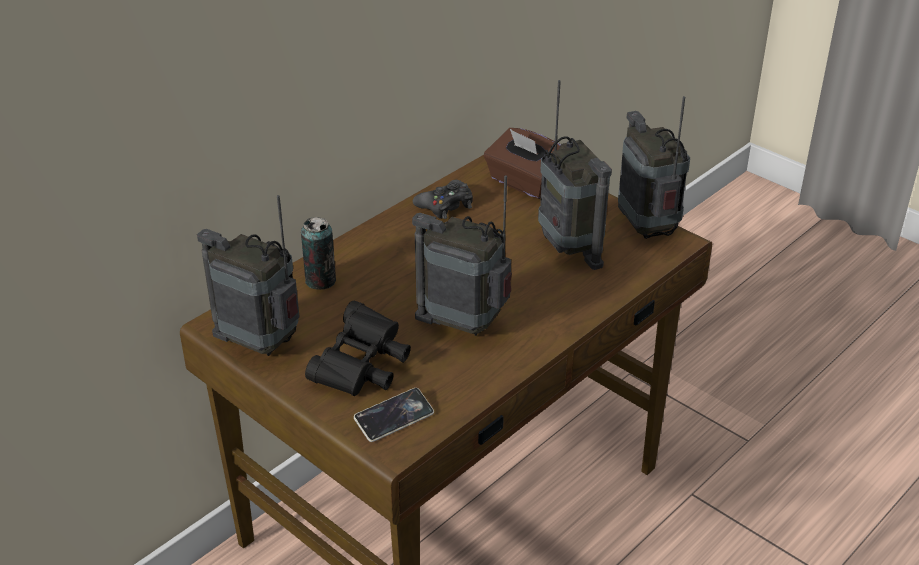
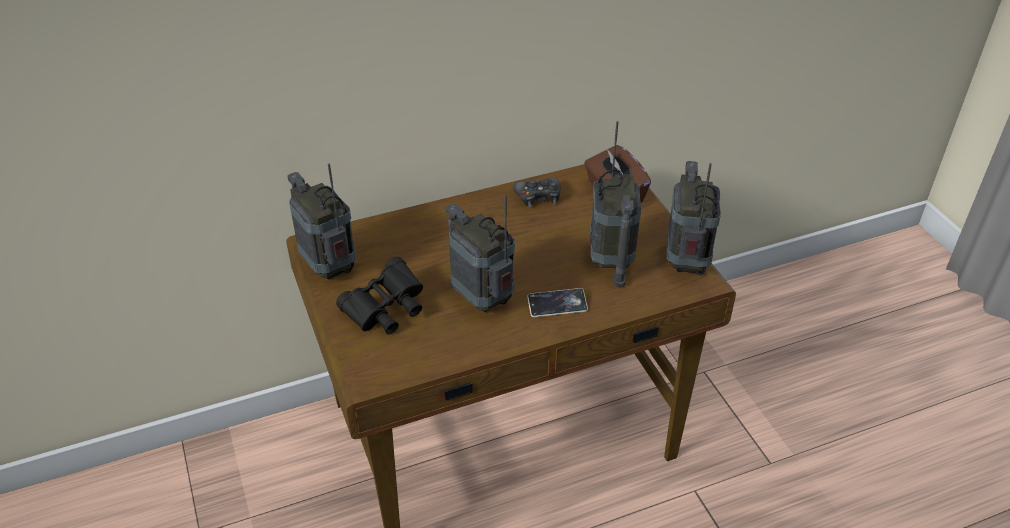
camera: 25 degrees right, 5 degrees up
(320, 281) = (404, 231): can -> none
(394, 418) = (381, 358): phone -> phone (557, 305)

